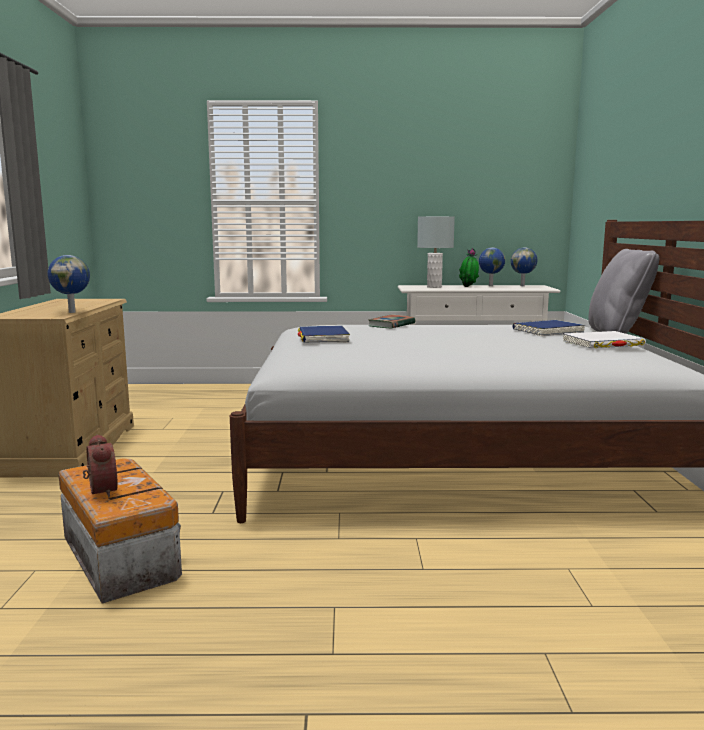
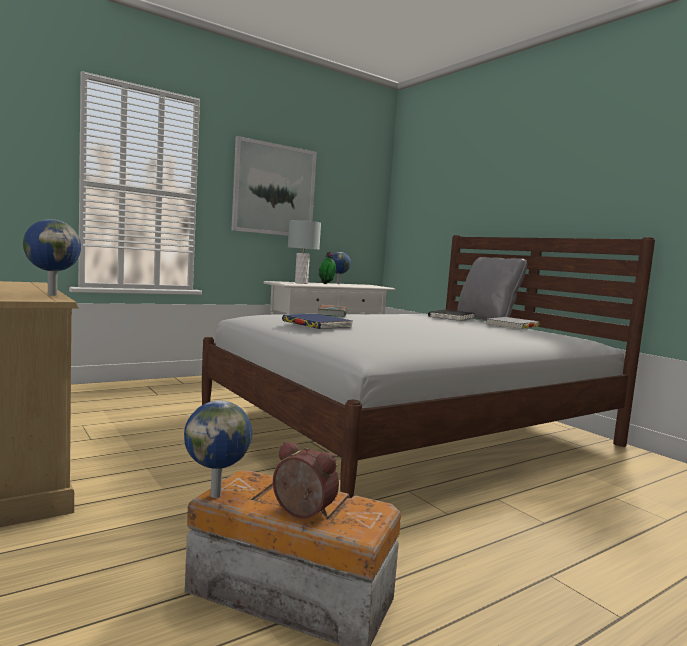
camera: 35 degrees left, 5 degrees down
(407, 183) = (274, 190): none -> picture
(523, 286) = (359, 284): globe -> globe (216, 494)
(548, 331) = (451, 318): blue book -> black book

